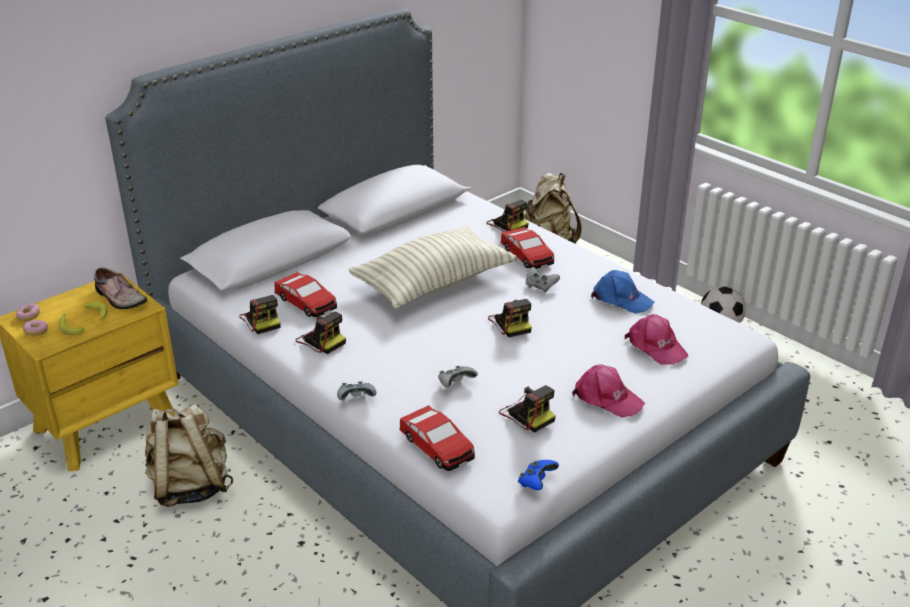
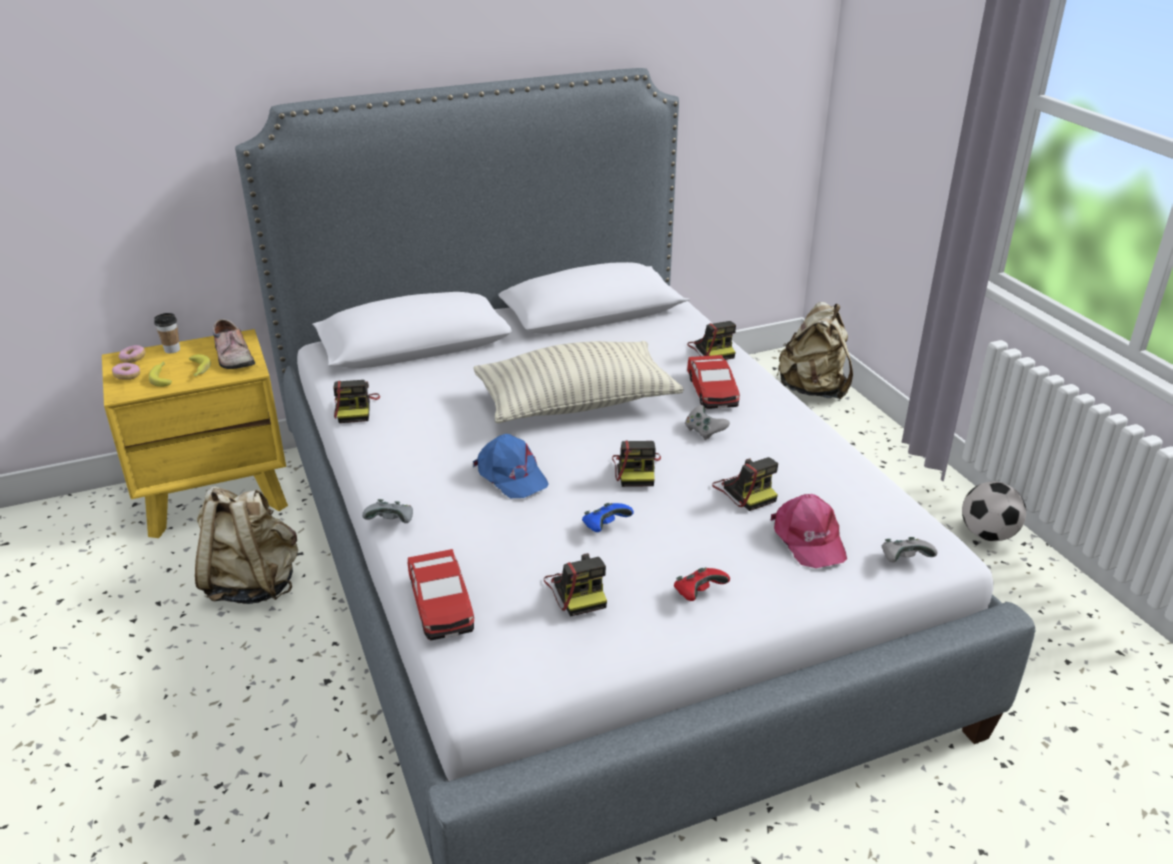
camera: 20 degrees right, 0 degrees up
(59, 302) = (172, 350): none -> cup
(306, 302) = (417, 398): toy car -> none
(321, 340) = (402, 444): camera -> camera (745, 491)
(455, 384) = (517, 530): grey game controller -> grey game controller (904, 560)
(536, 482) = (533, 685): blue game controller -> blue game controller (605, 526)
(607, 398) = (698, 593): pink cap -> red game controller
(621, 299) = (799, 468): blue cap -> blue cap (511, 475)

